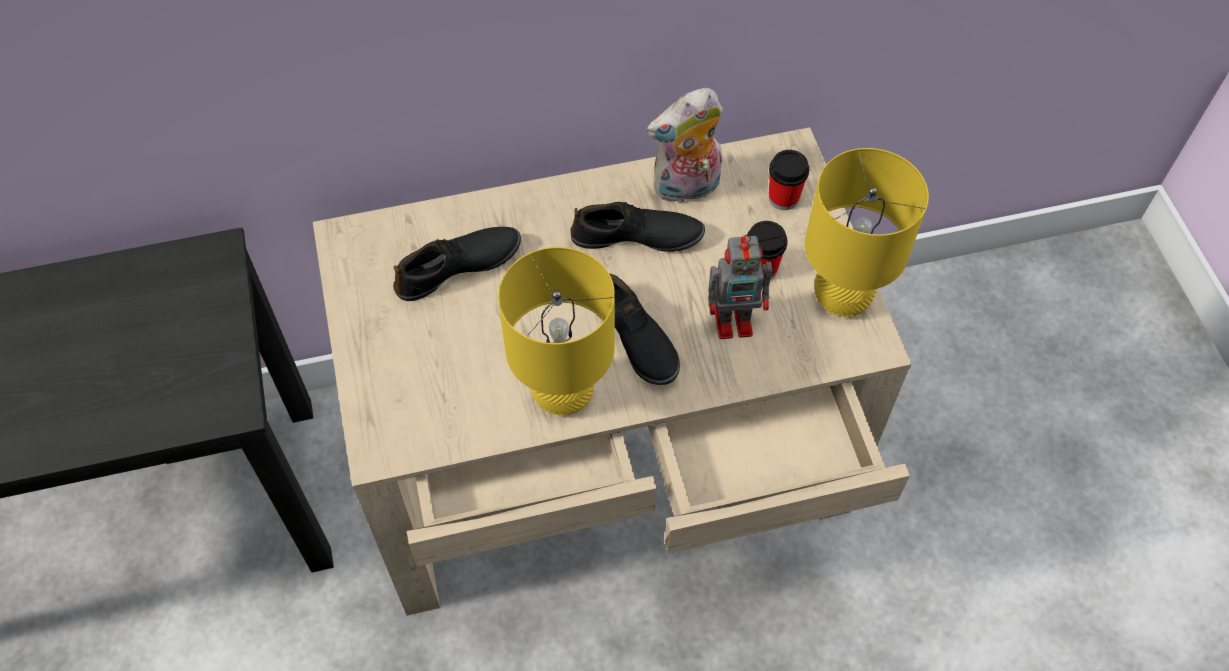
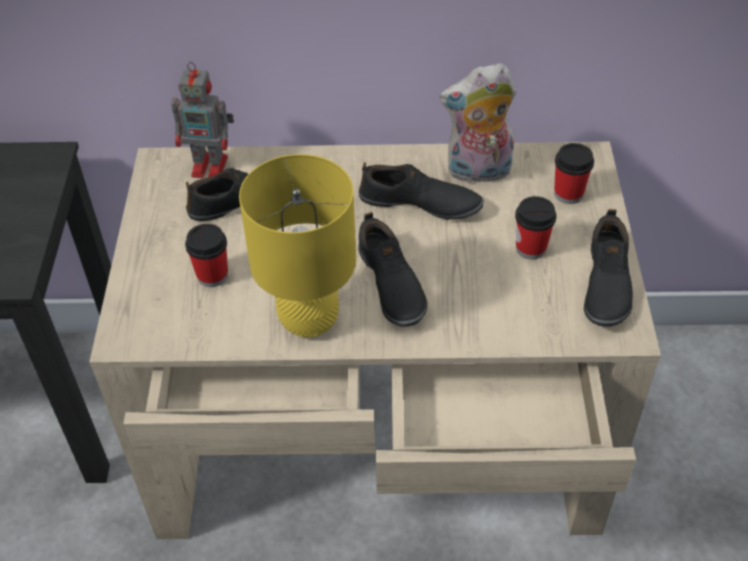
camera: 15 degrees right, 10 degrees down
(447, 362) = (212, 275): none -> cup
(735, 320) = (493, 287): toy robot -> toy robot (212, 166)
(842, 296) = (605, 284): yellow table lamp -> black shoe

